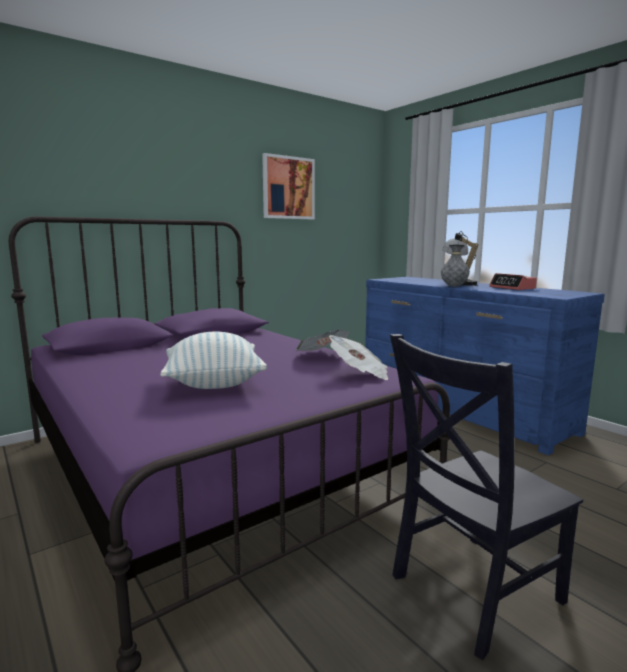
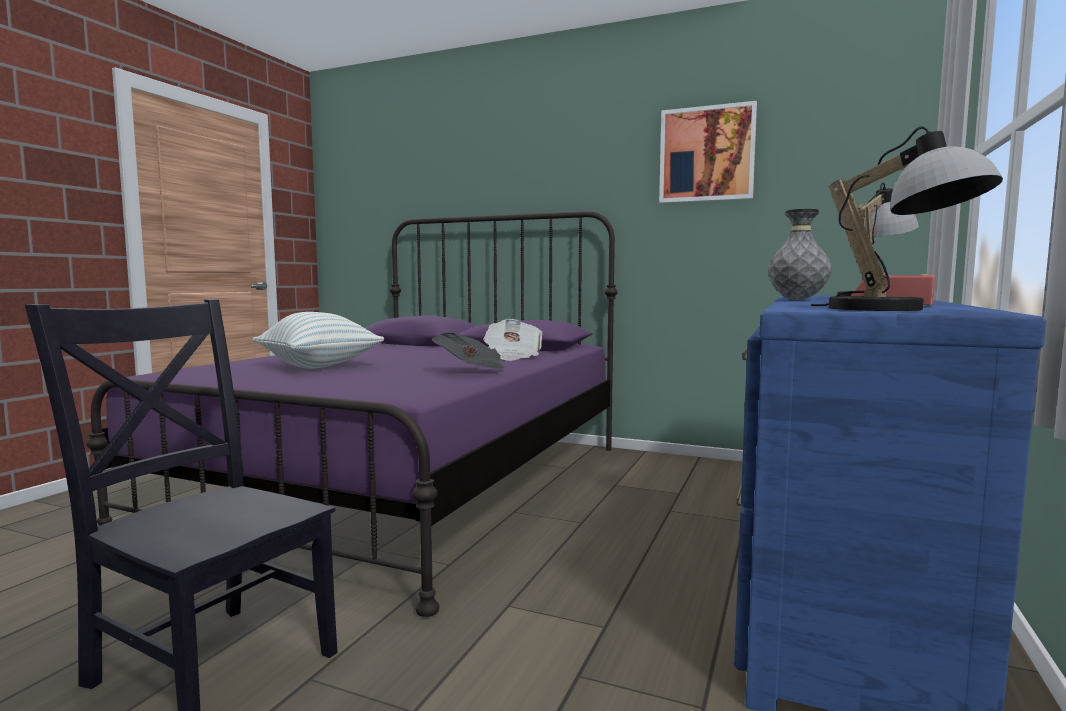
camera: 60 degrees right, 5 degrees down
(360, 374) = (404, 386): newspaper -> newspaper (513, 356)
(565, 293) = (898, 310): none -> table lamp

